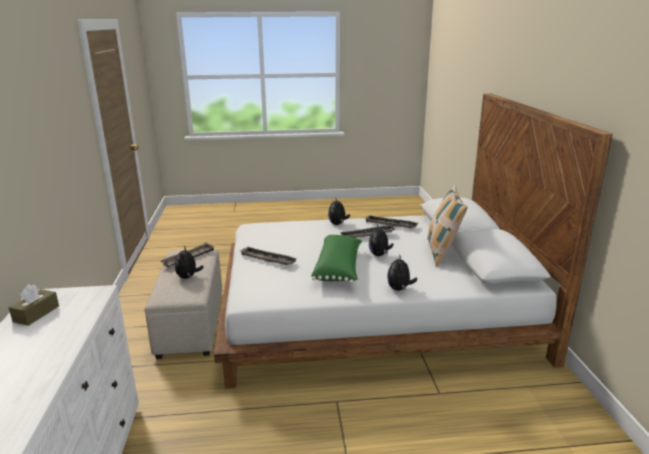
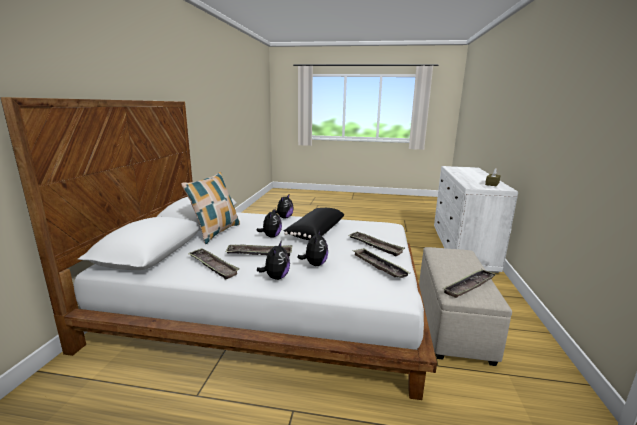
camera: 165 degrees left, 5 degrees down
(188, 277) = (452, 264): plush toy -> plush toy (315, 264)
(264, 239) = (379, 266): none -> tray
(339, 269) = (315, 232): green pillow -> black pillow

